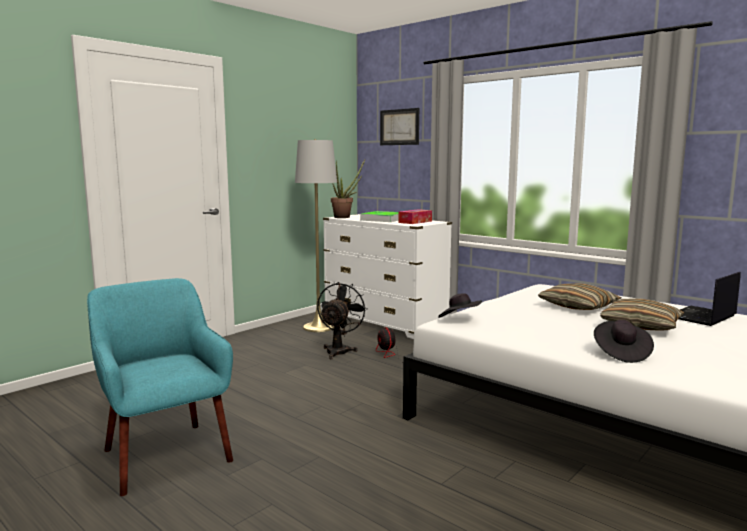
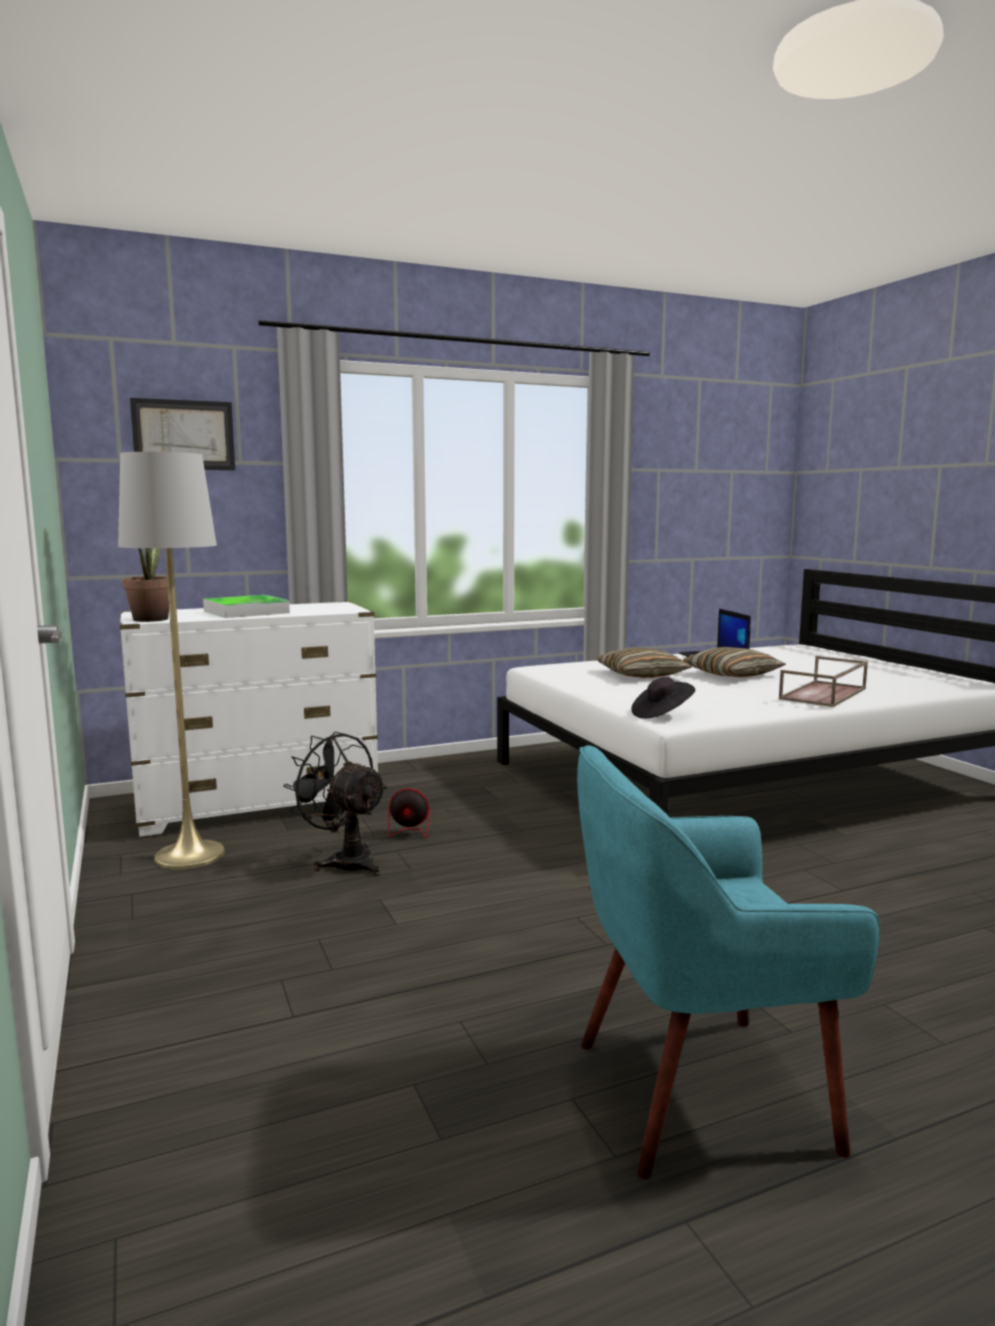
camera: 65 degrees left, 0 degrees up
(415, 222) = (316, 608): tissue box -> none
(621, 353) = (824, 694): black hat -> brown tray

